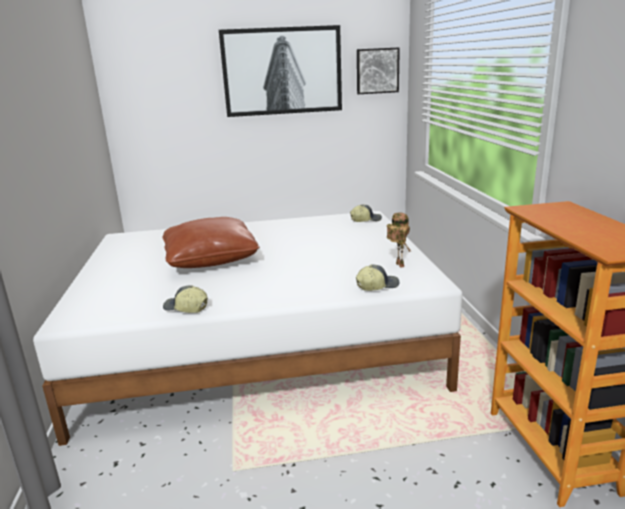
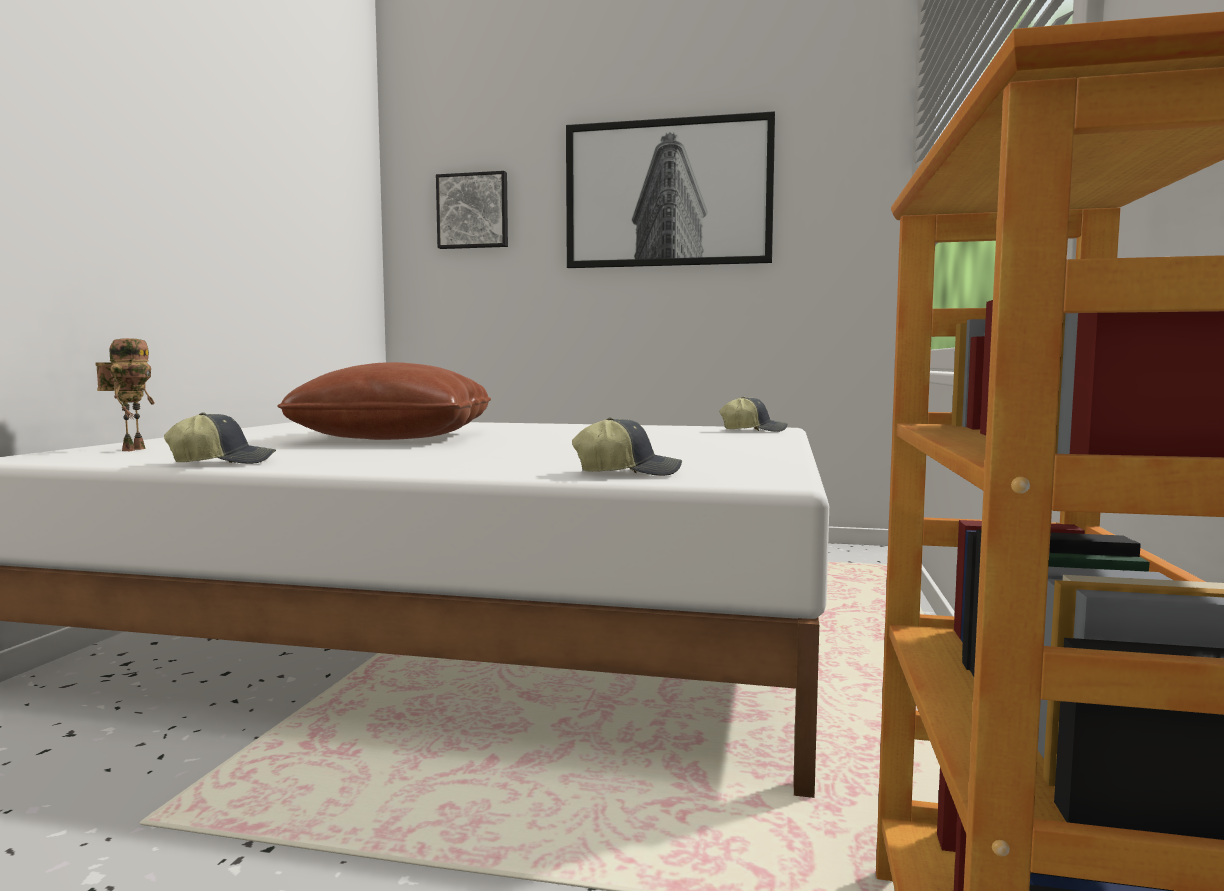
camera: 20 degrees right, 15 degrees down
(186, 308) = (224, 462): cap -> cap turned 120 degrees clockwise
(377, 71) = (845, 192): picture -> picture (473, 211)
(398, 265) = (725, 461): toy robot -> toy robot (132, 449)

